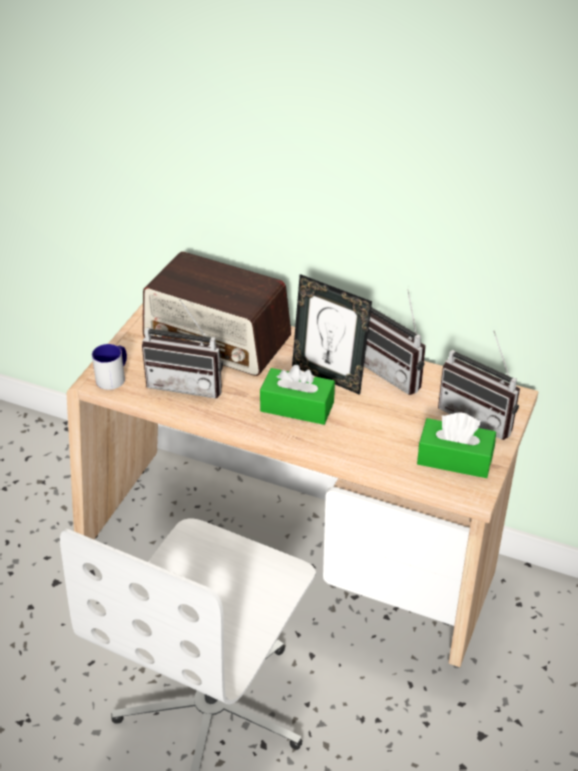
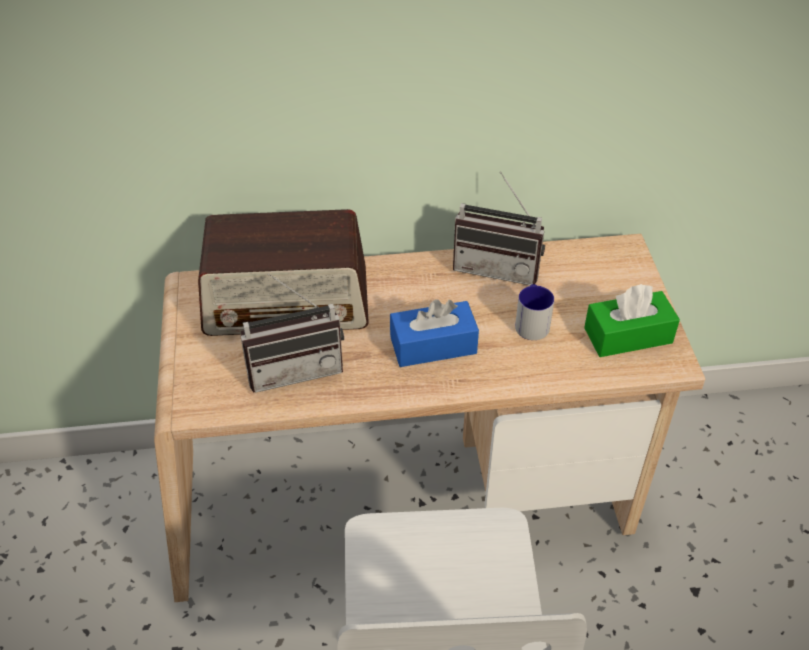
camera: 30 degrees left, 5 degrees up
(114, 377) = (203, 395): mug -> mug (531, 322)
(297, 407) = (433, 345): green tissue box -> blue tissue box
(329, 376) = (438, 298): picture frame -> none
(480, 416) = (613, 280): radio -> none

